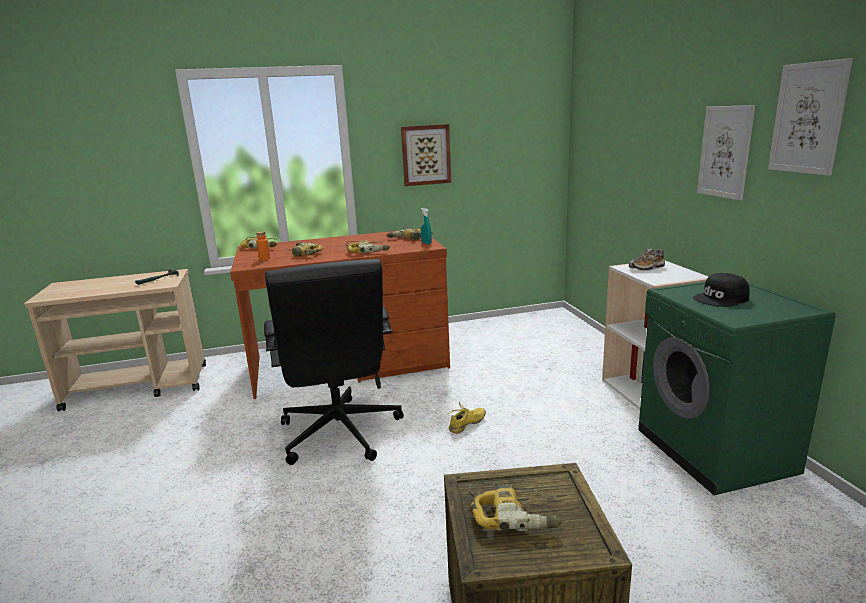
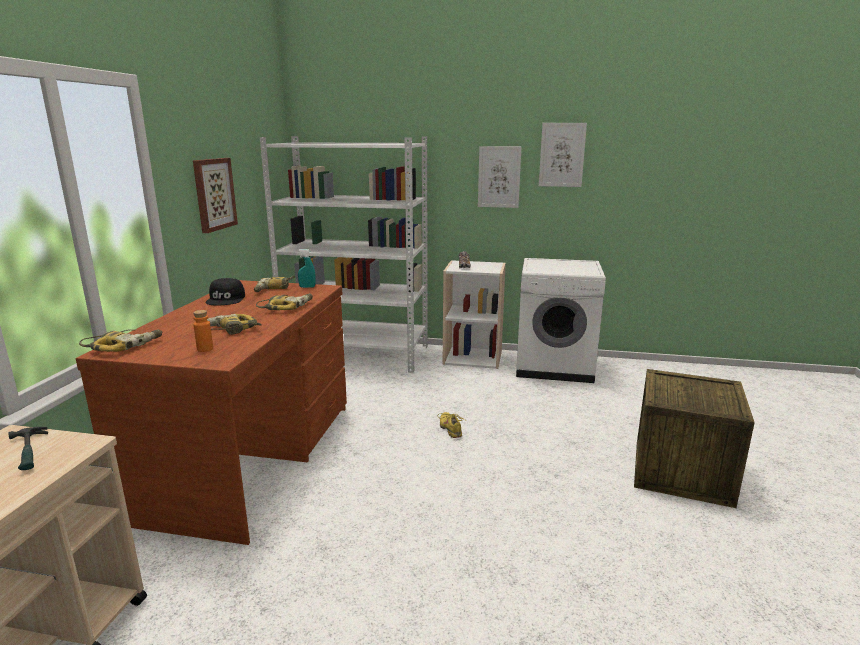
camera: 65 degrees left, 0 degrees up
(340, 431) = (396, 493): black office chair -> none
(512, 514) = (695, 396): power drill -> none
(560, 337) = (357, 354): none -> white bookcase
(712, 451) = (554, 368): green washing machine -> white washing machine
(721, 299) = (557, 267): black cap -> black cap (226, 299)

